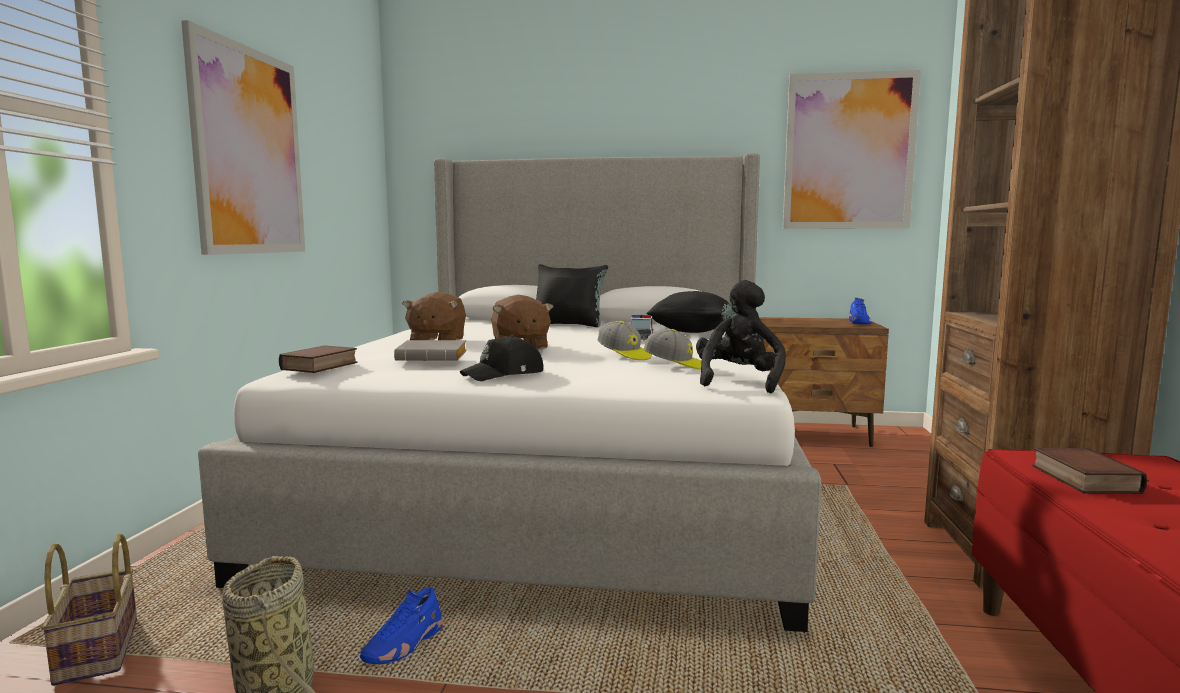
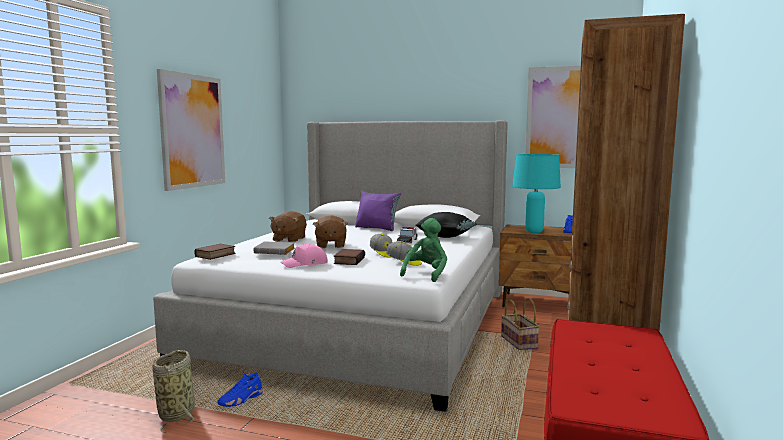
camera: 10 degrees right, 0 degrees up
(99, 652) = (104, 390): basket -> basket (520, 342)
(504, 374) = (305, 264): black cap -> pink cap
(569, 324) = (377, 228): black pillow -> purple pillow
(738, 382) = (426, 274): black plush toy -> green plush toy
(809, 324) = (534, 231): none -> turquoise table lamp
(1081, 479) = (583, 338): book -> book (348, 260)

